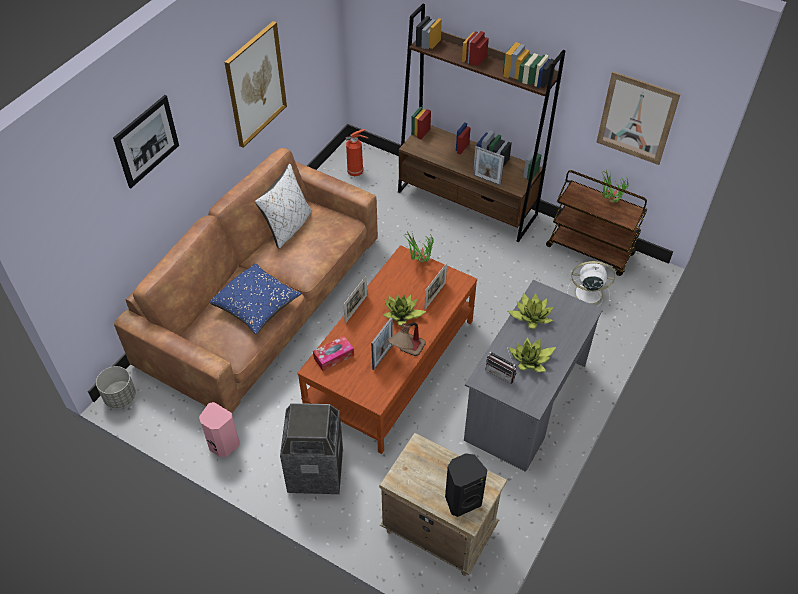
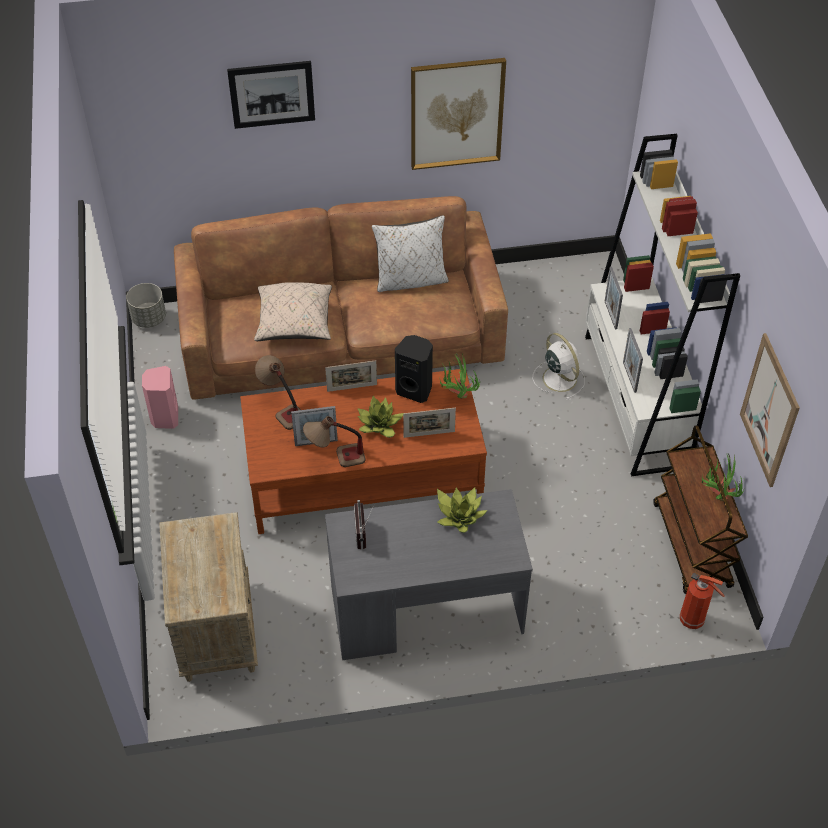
camera: 50 degrees right, 0 degrees up
(257, 306) = (294, 323): blue pillow -> beige pillow
(315, 471) = (197, 498): trash can -> none
(333, 356) = (282, 408): tissue box -> table lamp
(356, 172) = (574, 288): fire extinguisher -> fire extinguisher (693, 620)
(432, 156) = (610, 315): none -> picture frame
(462, 500) = (195, 591): black speaker -> black speaker (415, 389)
(467, 203) = (635, 400): brown bookcase -> white bookcase
(530, 360) = (402, 548): potted plant -> none
(587, 293) = (625, 578): white fan -> white fan (558, 378)

